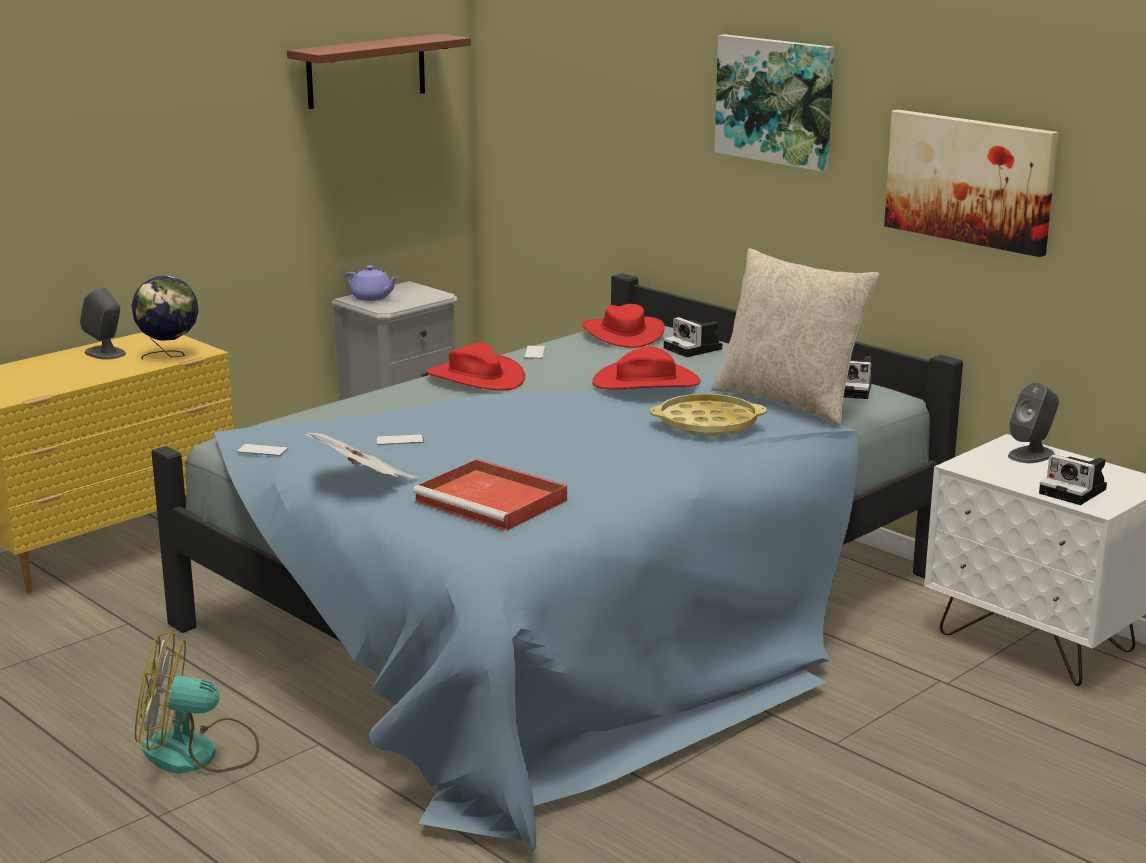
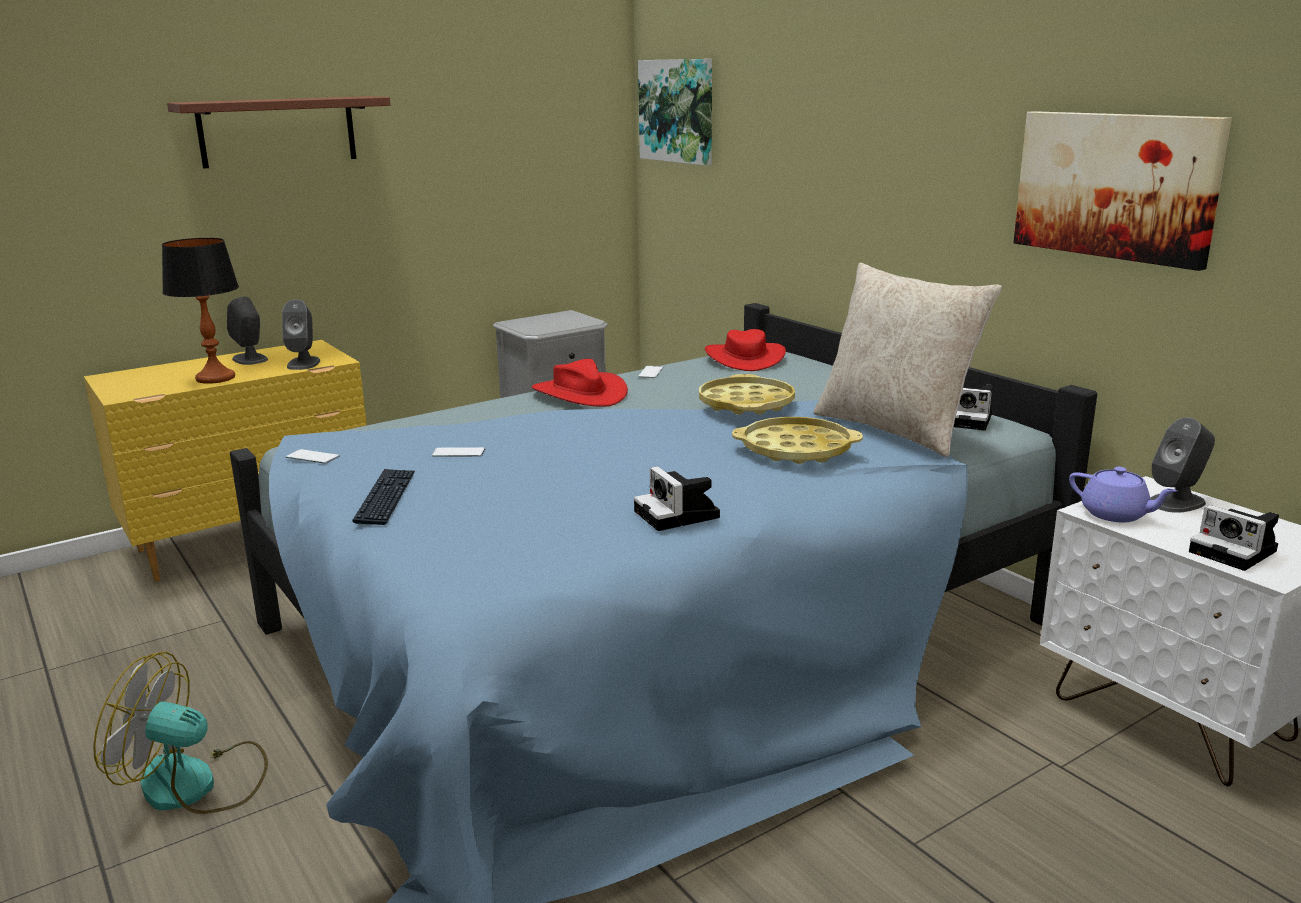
camera: 10 degrees right, 0 degrees up
(88, 375) = (216, 378): none -> table lamp
(169, 356) = (303, 363): globe -> grey speaker
(362, 483) = (386, 498): newspaper -> keyboard
(366, 71) = (528, 111): brown shelf -> brown shelf (278, 131)
(372, 297) = (529, 322): purple teapot -> purple teapot (1116, 514)
(494, 501) = (514, 528): red tray -> none
(646, 382) = (746, 404): red hat -> yellow tray
(694, 349) = (811, 374): camera -> camera (679, 515)
(776, 101) = (903, 116): picture -> picture (677, 111)

